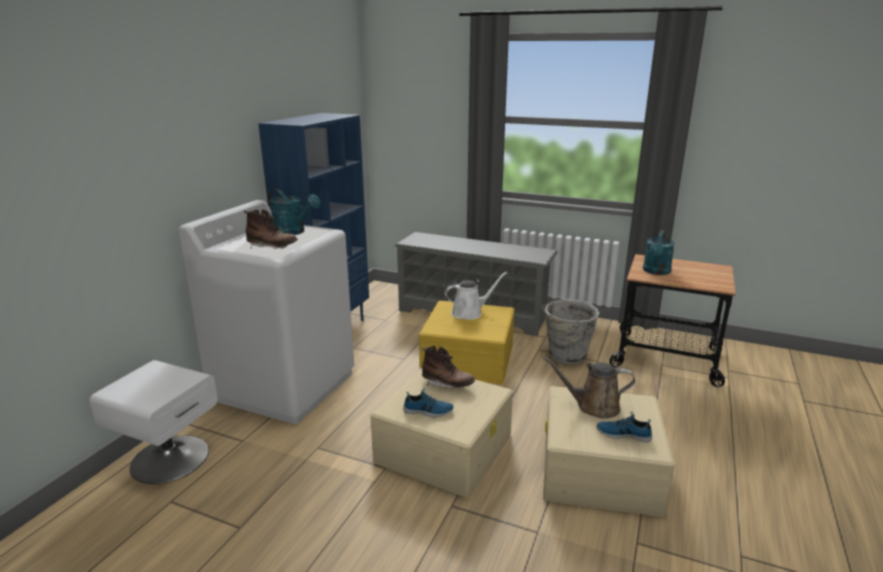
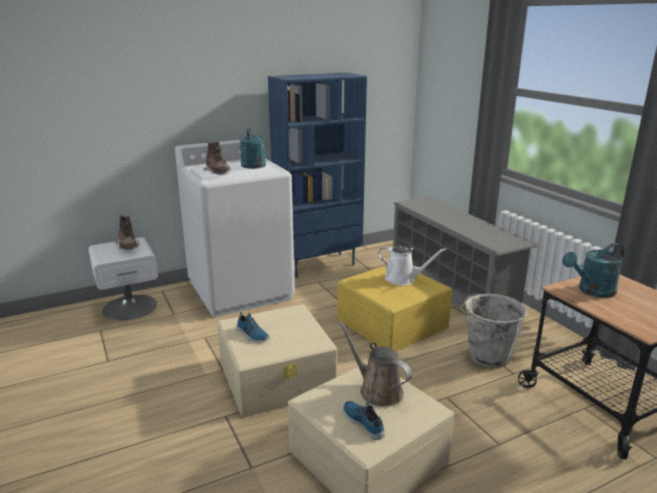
camera: 40 degrees right, 0 degrees up
(447, 384) = (295, 323): brown boot -> brown boot (128, 247)

